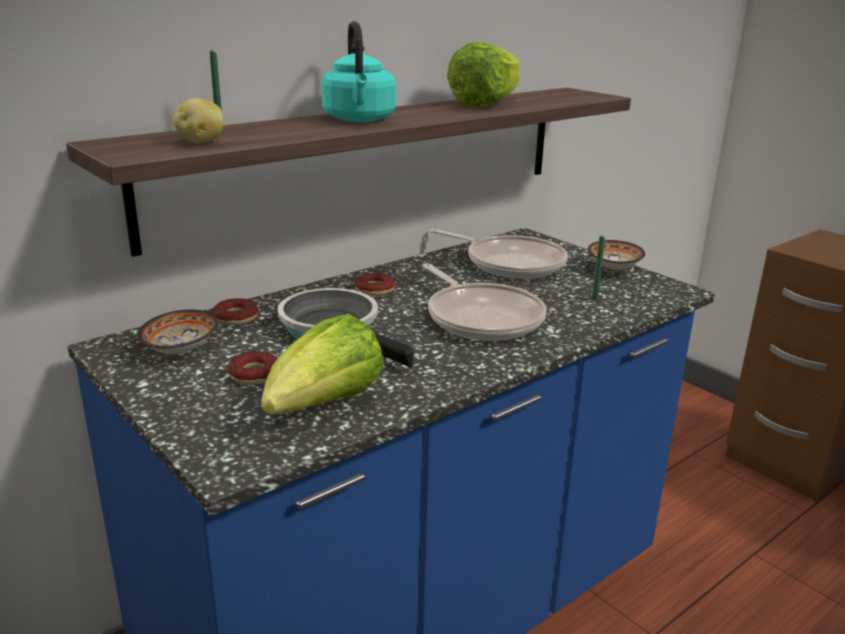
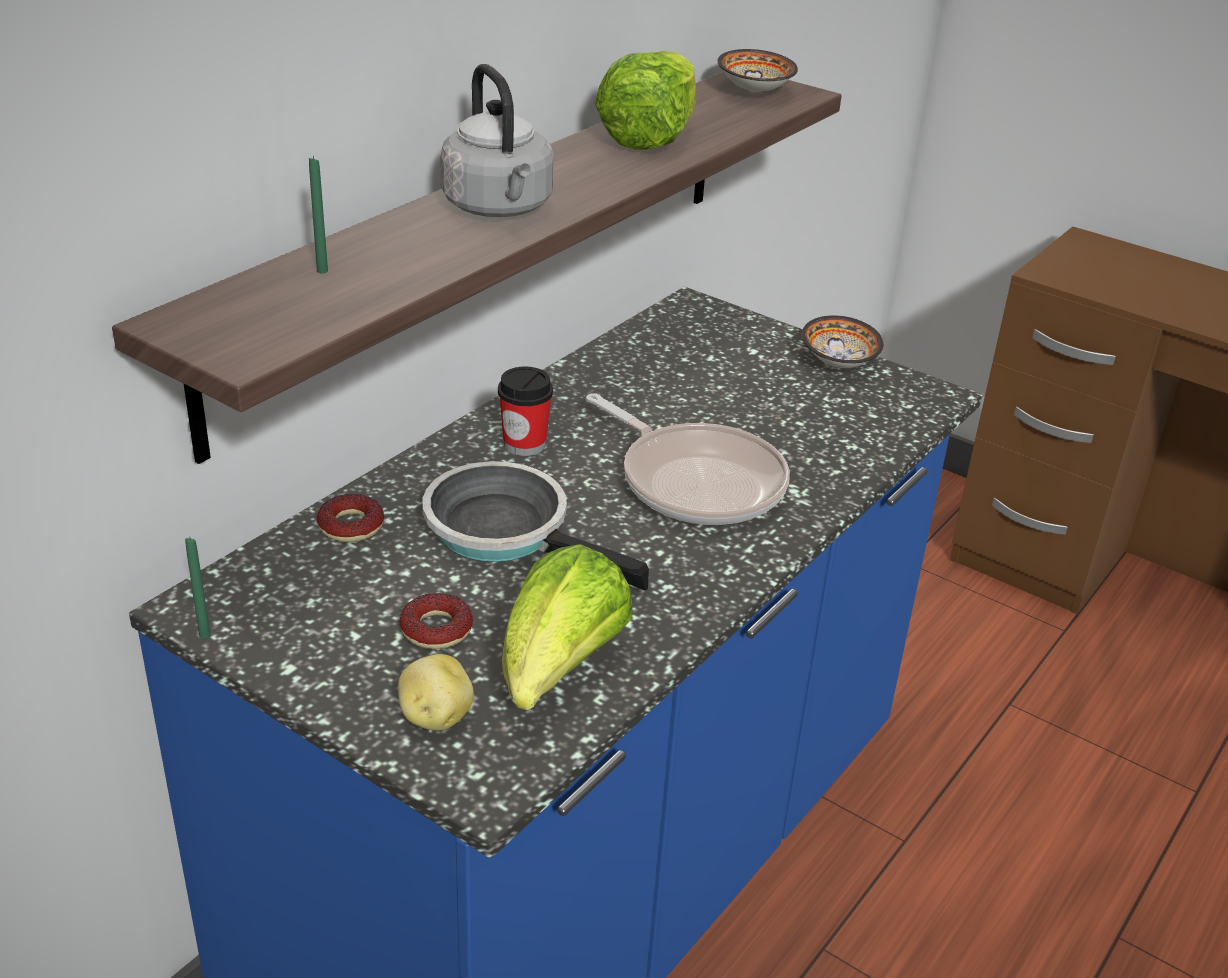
camera: 15 degrees left, 10 degrees up
(178, 350) = (303, 600): bowl -> bowl (753, 91)
(200, 142) = (316, 304): potato -> potato (434, 717)
(359, 120) = (499, 208): turquoise kettle -> grey kettle
(374, 290) = (524, 444): donut -> cup
(510, 263) = (693, 367): frying pan -> none
(594, 299) = (832, 427): green candle -> green candle (204, 635)

